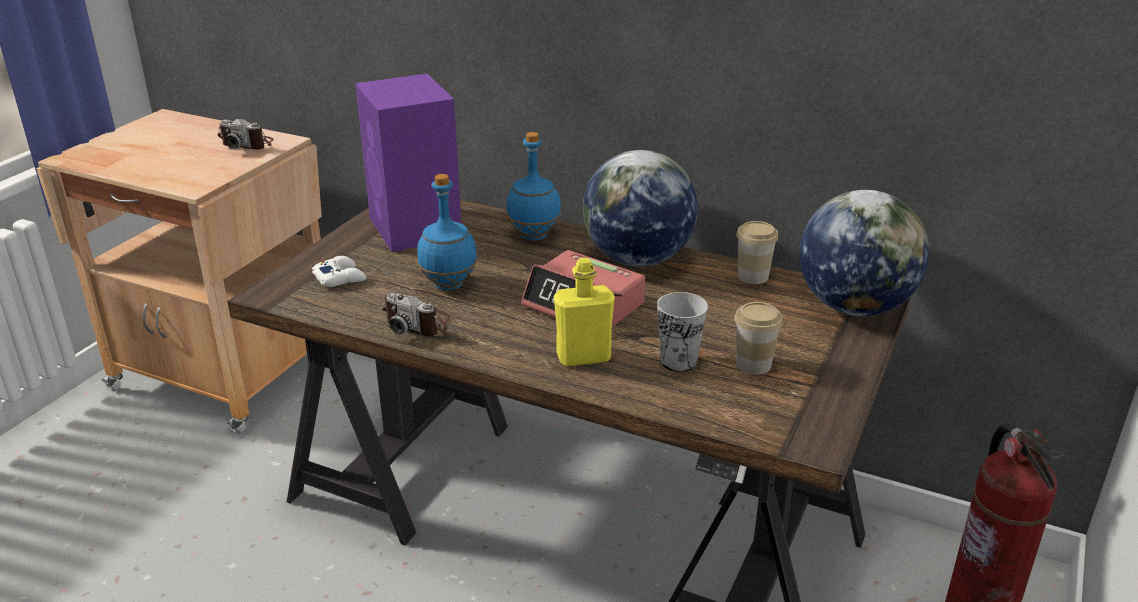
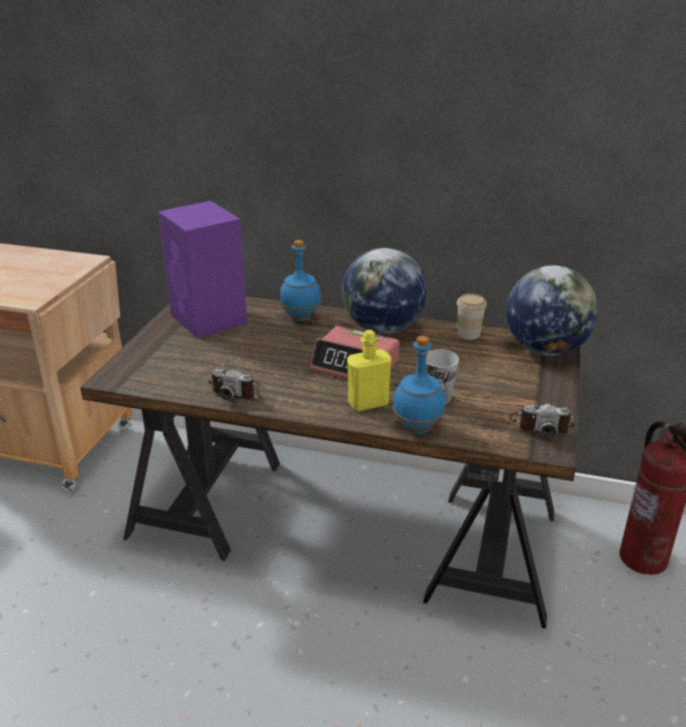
camera: 10 degrees left, 0 degrees up
(248, 144) = (61, 264): camera -> camera (540, 425)
(340, 278) = (163, 361): white game controller -> none
(449, 284) = (250, 359): blue bottle -> blue bottle (417, 427)
(753, 364) = (490, 397): cup -> none

